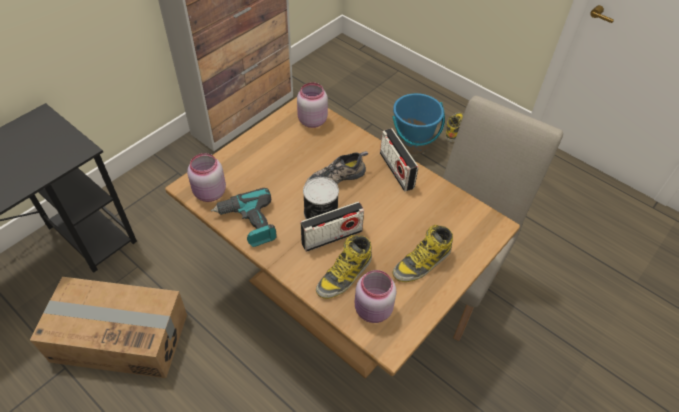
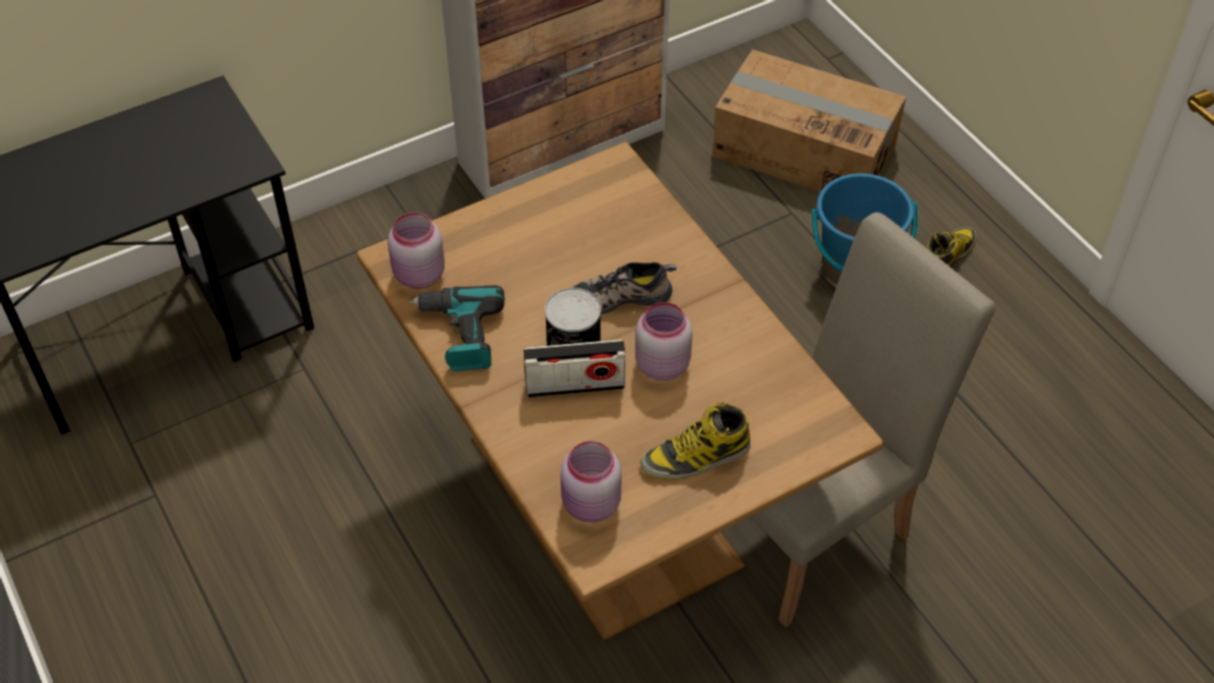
camera: 20 degrees right, 0 degrees up
(120, 337) = (247, 472): cardboard box -> cardboard box (804, 150)
(311, 120) = (620, 193): pink jar -> pink jar (660, 364)
(344, 275) = (570, 445): boot -> none
(396, 170) = (722, 307): radio -> none

